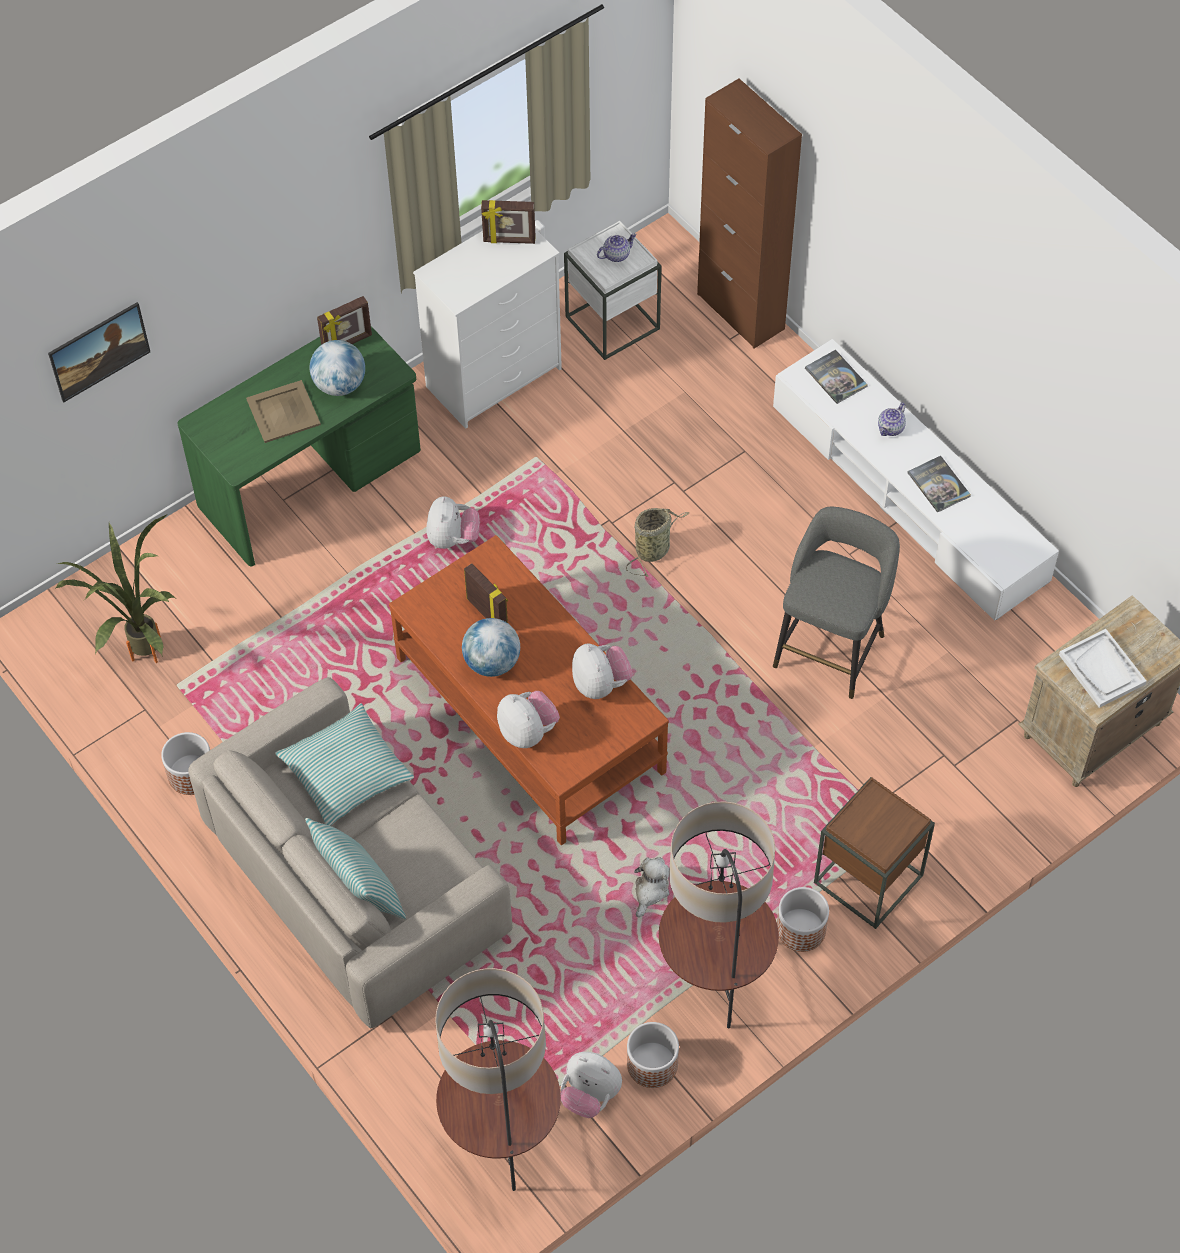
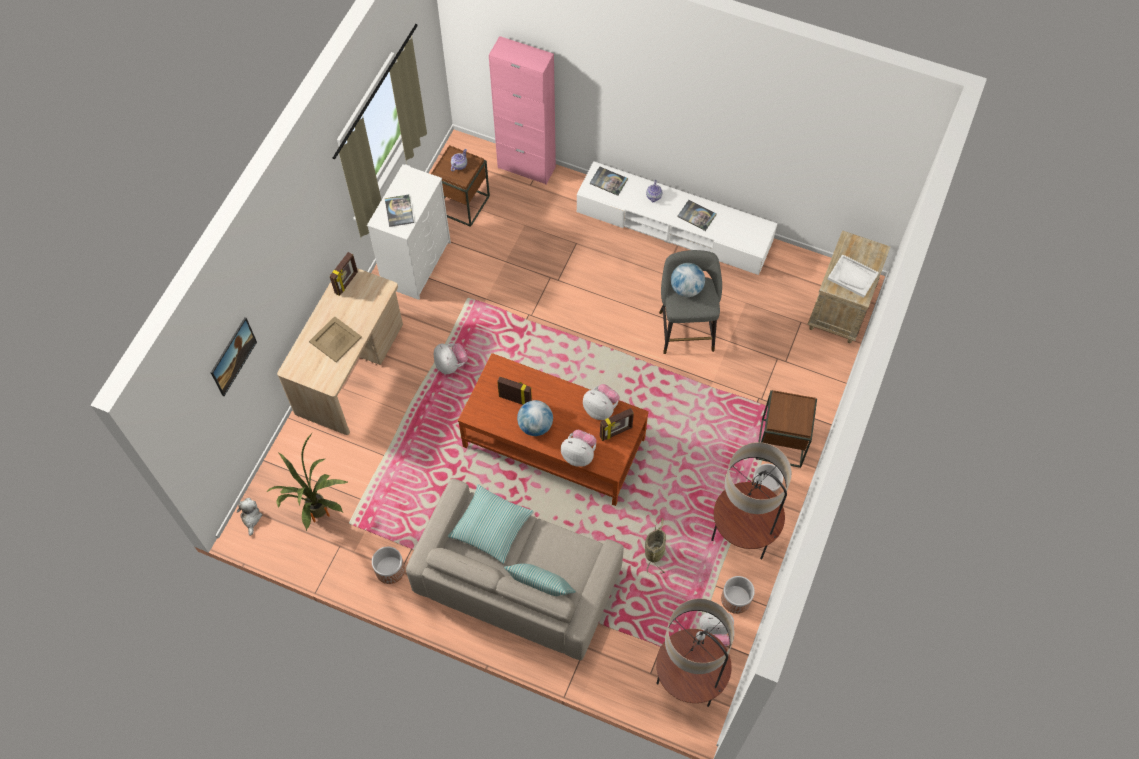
camera: 30 degrees left, 5 degrees up
(310, 480) = (351, 369): green desk -> beige desk
(340, 385) = (358, 309): globe -> globe (686, 288)
(470, 272) = (399, 211): none -> book
(509, 240) = (409, 183): picture frame -> picture frame (616, 432)
(612, 322) = (461, 204): white side table -> brown side table
(650, 891) = (676, 506): plush toy -> plush toy (251, 518)
(654, 549) = (562, 319): basket -> basket (655, 551)
(740, 311) = (526, 167): brown cabinet -> pink cabinet

